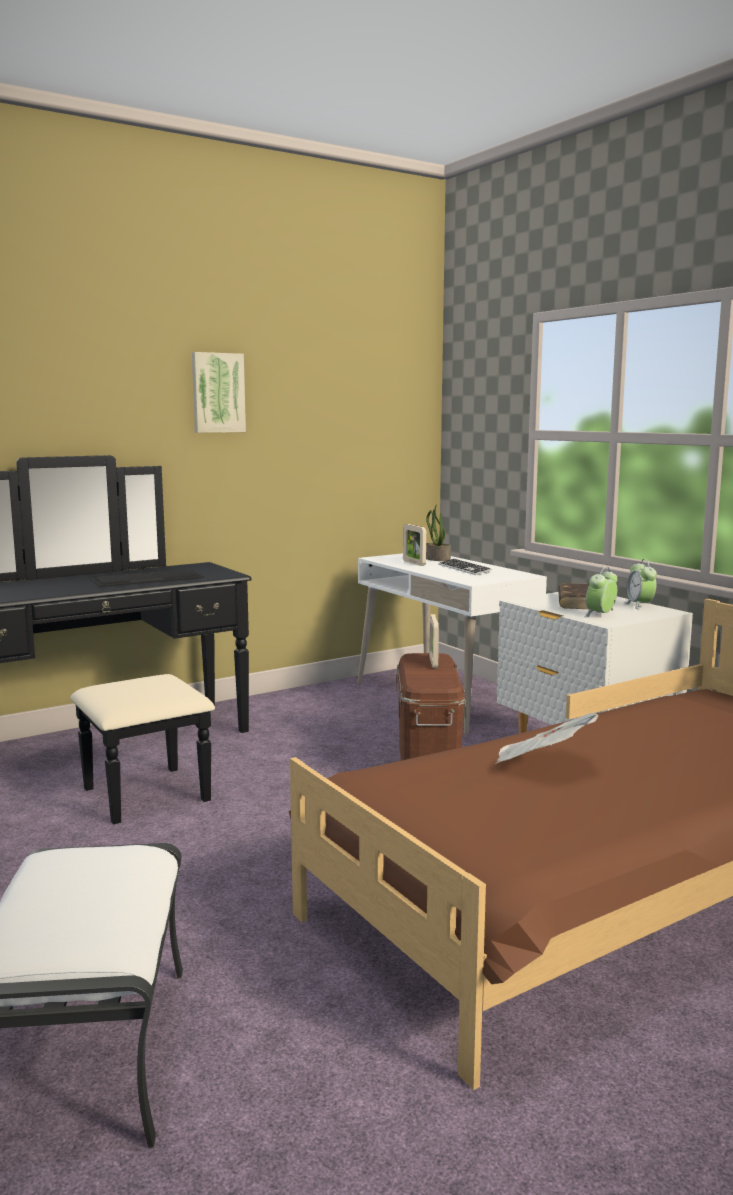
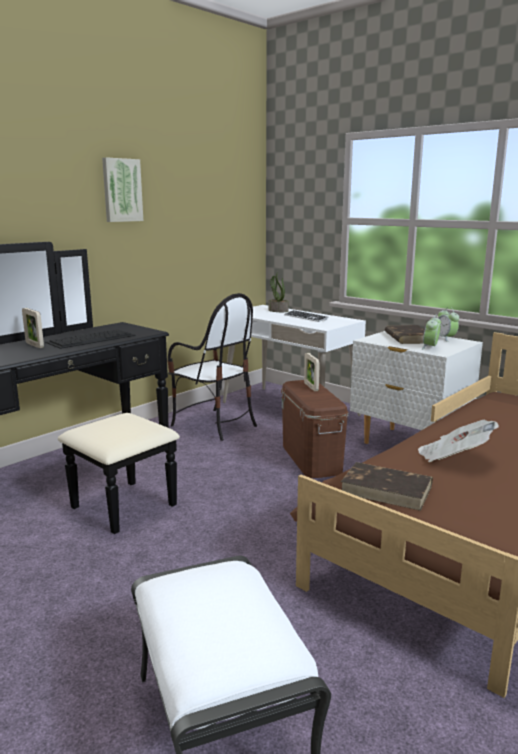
camera: 15 degrees left, 5 degrees up
(326, 710) = (214, 425): none -> chair
(407, 790) = (387, 489): none -> brown book
(414, 563) = (266, 315): picture frame -> picture frame (34, 345)

